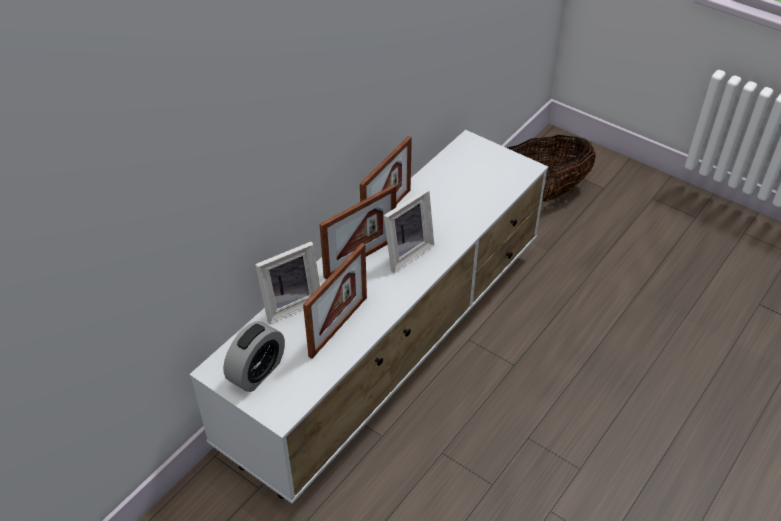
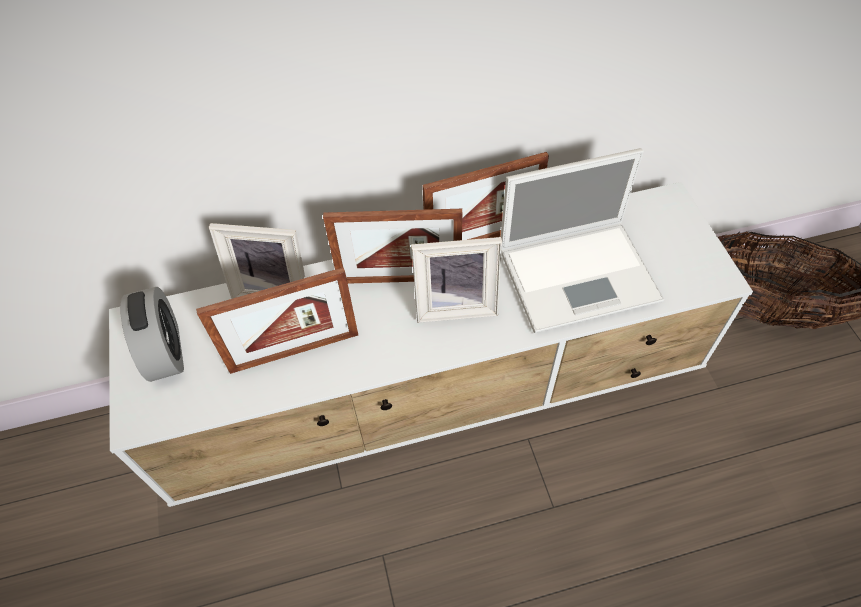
camera: 40 degrees right, 10 degrees up
(257, 372) = (165, 351): alarm clock -> alarm clock turned 90 degrees counterclockwise
(457, 202) = (581, 274): none -> laptop

